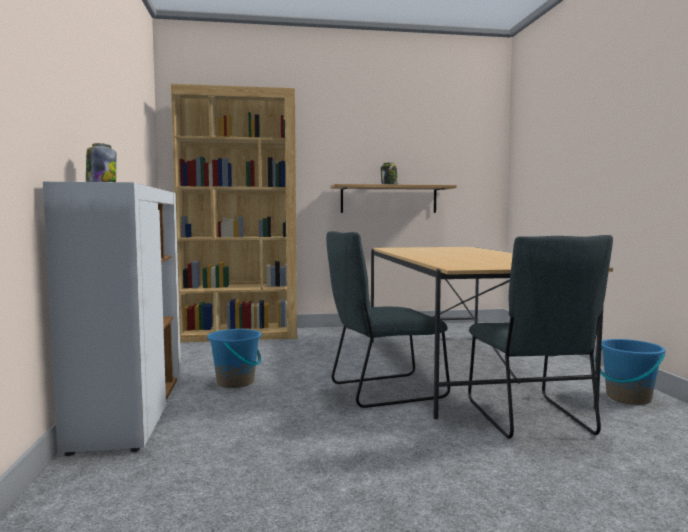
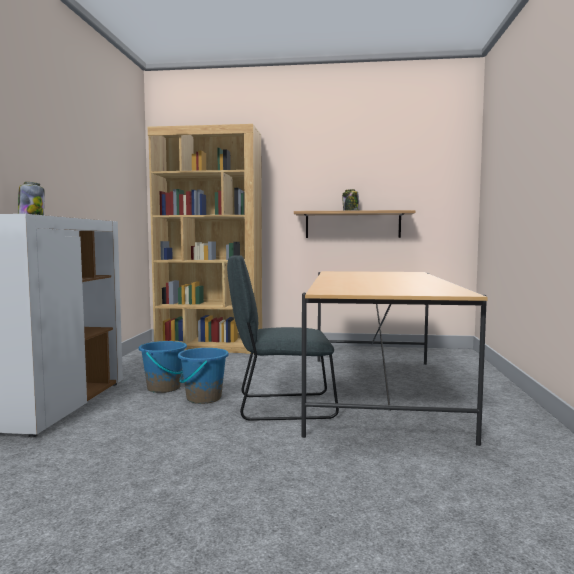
camera: 15 degrees right, 0 degrees up
(531, 419) = (396, 448): grey chair -> none
(628, 398) = (527, 437): blue bucket -> blue bucket (203, 398)

